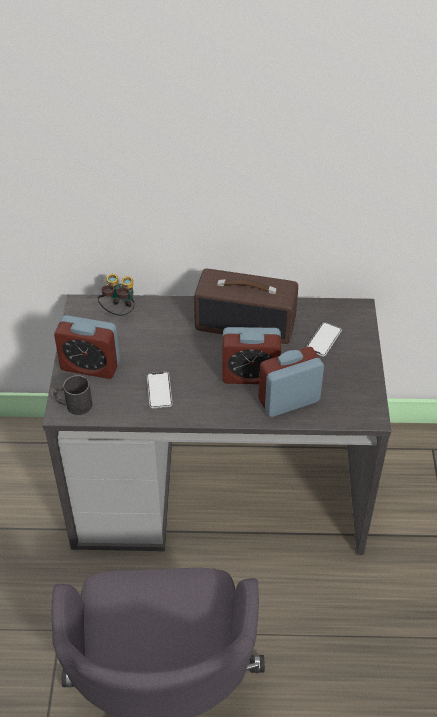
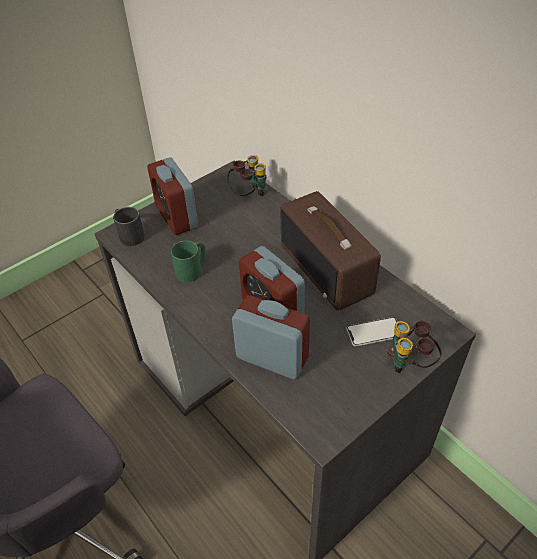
camera: 50 degrees right, 0 degrees up
(159, 390) = (192, 269): phone -> green mug
(363, 341) = (410, 362): none -> binoculars

